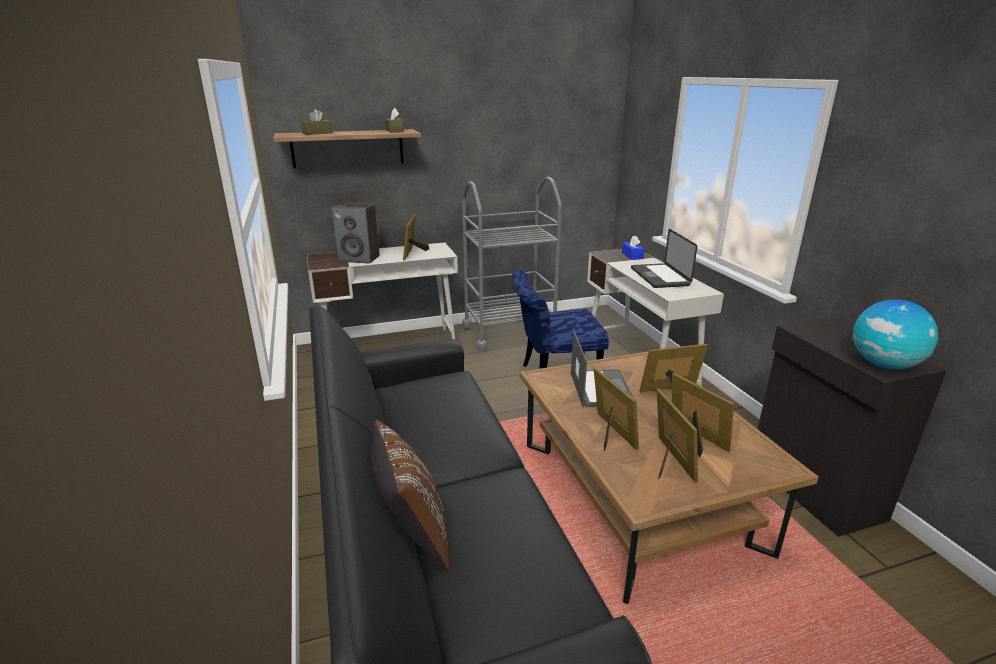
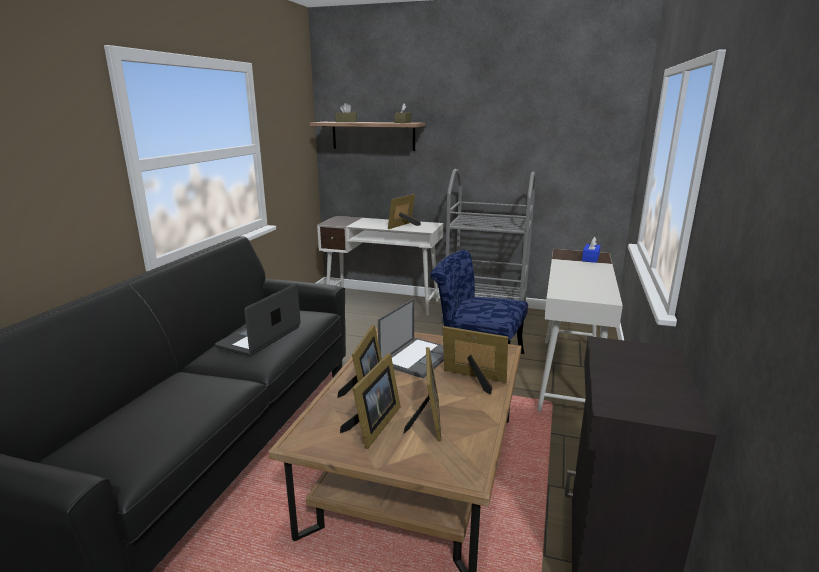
camera: 35 degrees right, 5 degrees down
(359, 258) = (361, 223): speaker -> none
(412, 536) = (135, 391): brown pillow -> none
(659, 277) = (581, 278): laptop -> laptop (259, 337)
(884, 365) = (633, 402): globe -> none

